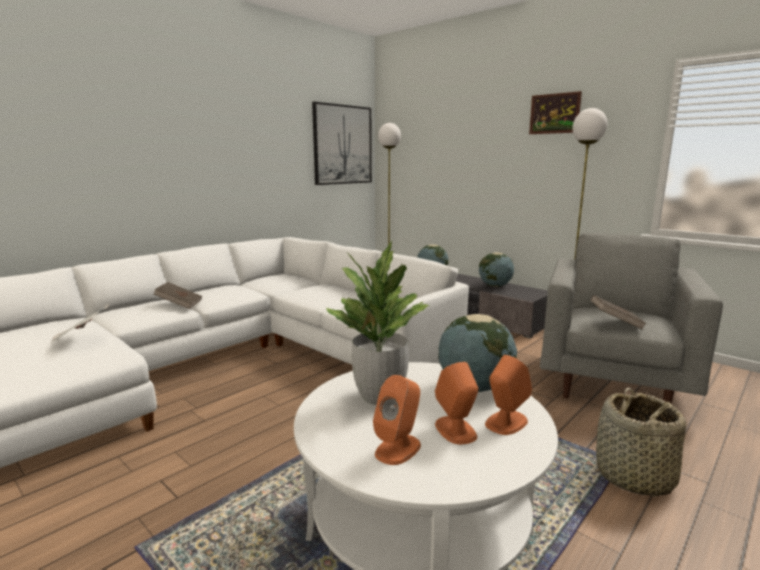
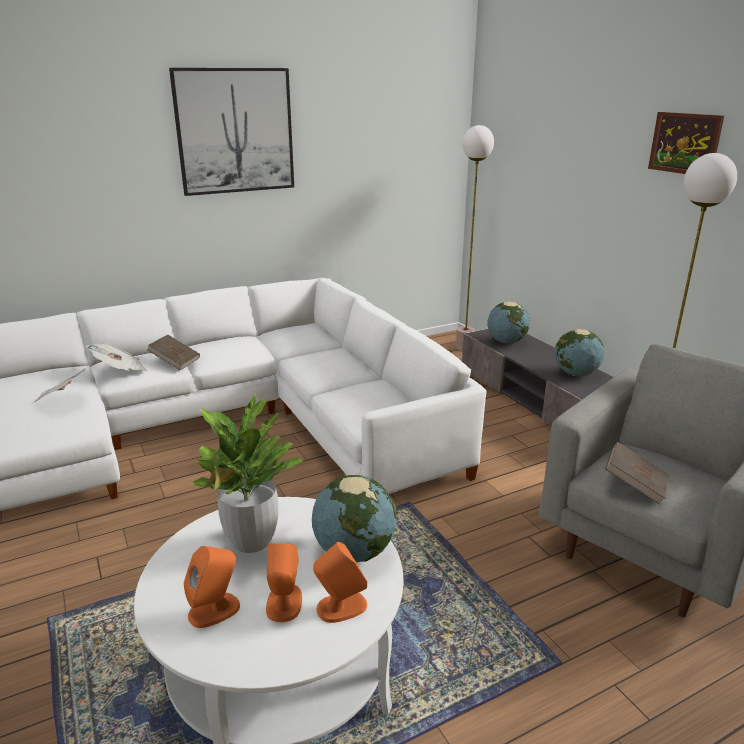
camera: 20 degrees right, 10 degrees up
(128, 315) = (120, 370): none -> newspaper
(342, 145) = (417, 153): picture -> picture (235, 131)
(634, 477) = (560, 685): basket -> none

